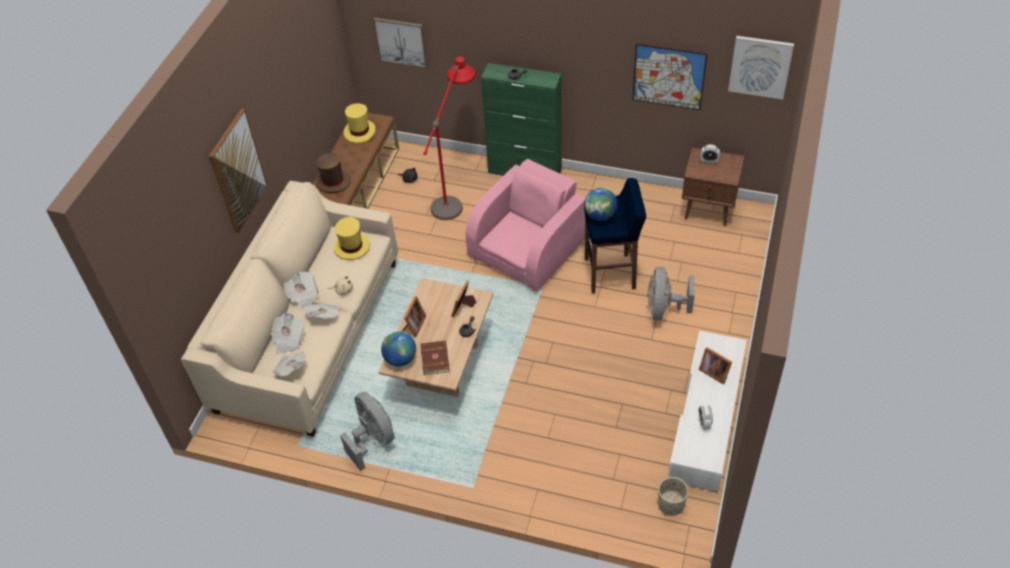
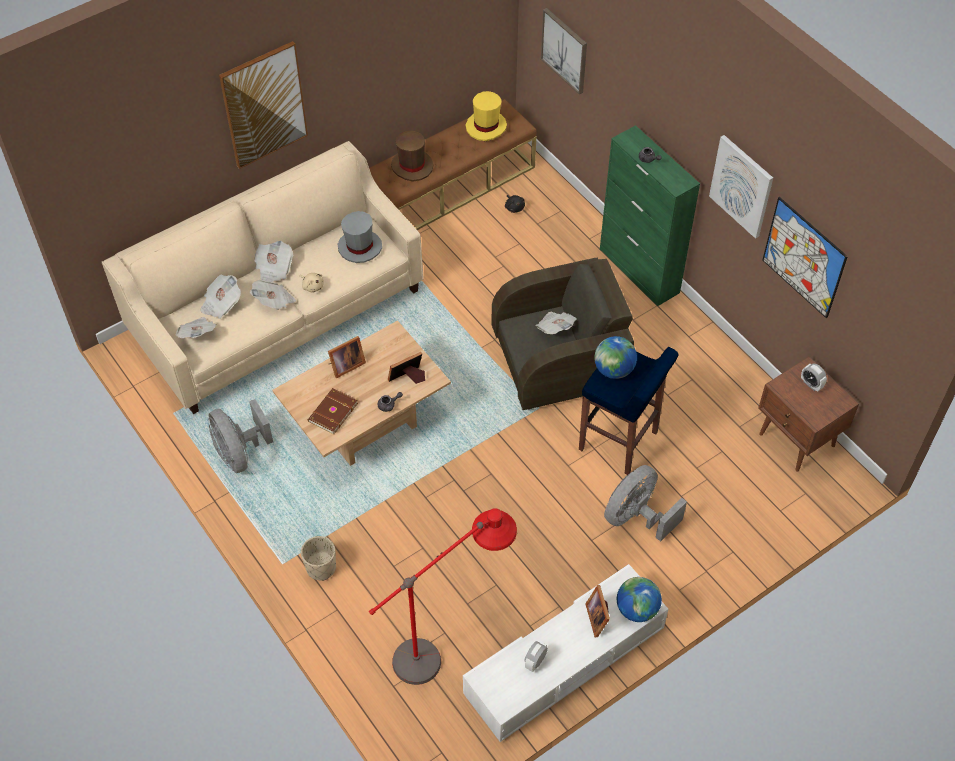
camera: 35 degrees right, 5 degrees up
(352, 247) = (359, 247): yellow hat -> grey hat
(373, 439) = (239, 453): grey fan -> grey fan turned 150 degrees clockwise
(400, 359) = (302, 391): globe -> globe (636, 609)
(456, 193) = (546, 252): red floor lamp -> red floor lamp (447, 646)
(519, 226) = (555, 328): none -> newspaper
(528, 250) = (559, 359): pink armchair -> brown armchair
(670, 505) = (443, 719): beige planter -> beige planter (321, 568)
(760, 66) = (898, 308): picture -> picture (741, 186)

